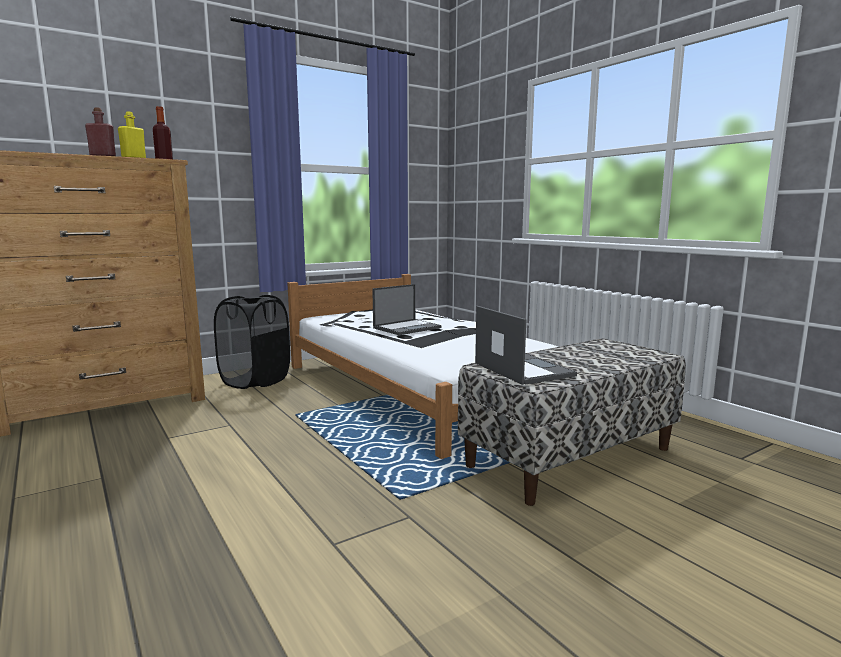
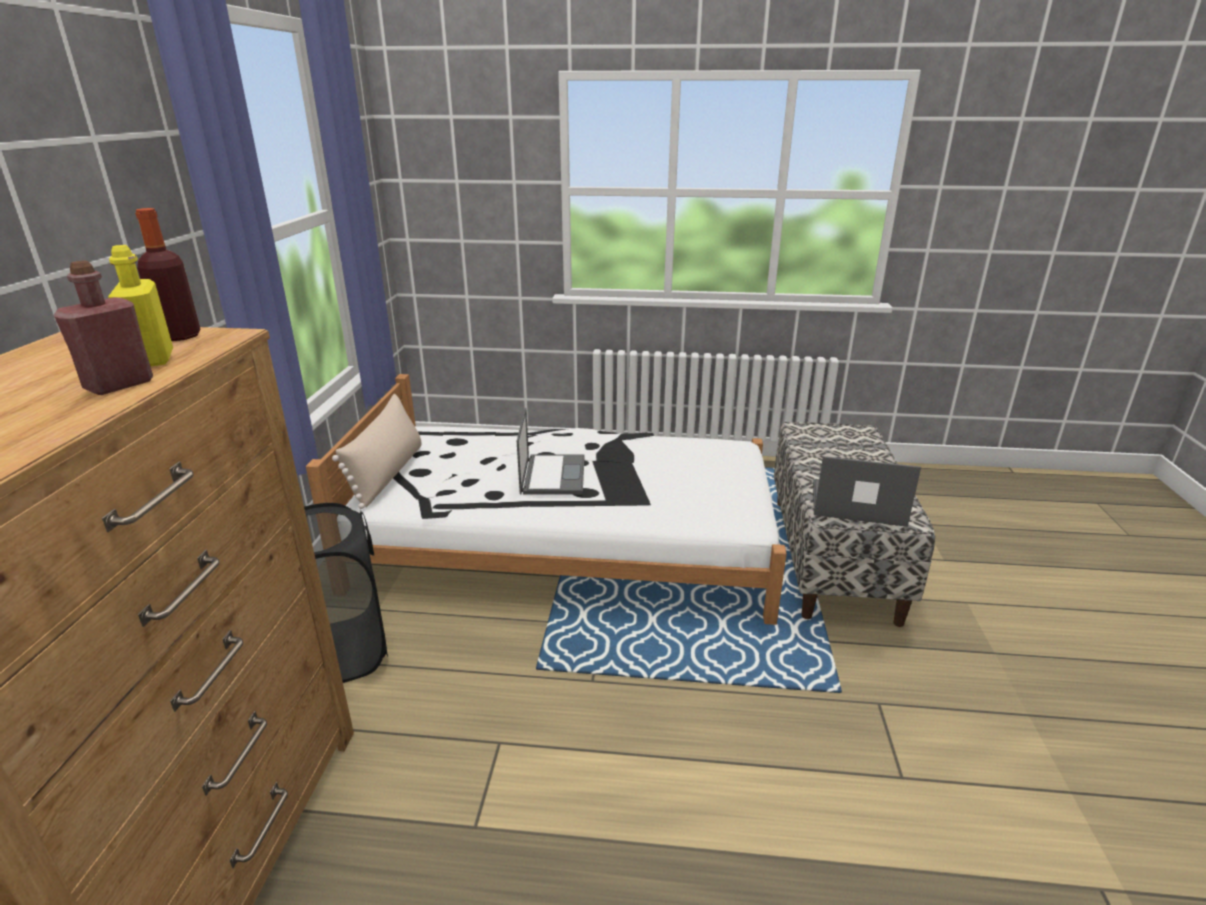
camera: 50 degrees left, 15 degrees up
(347, 313) = (387, 474): none -> beige pillow

